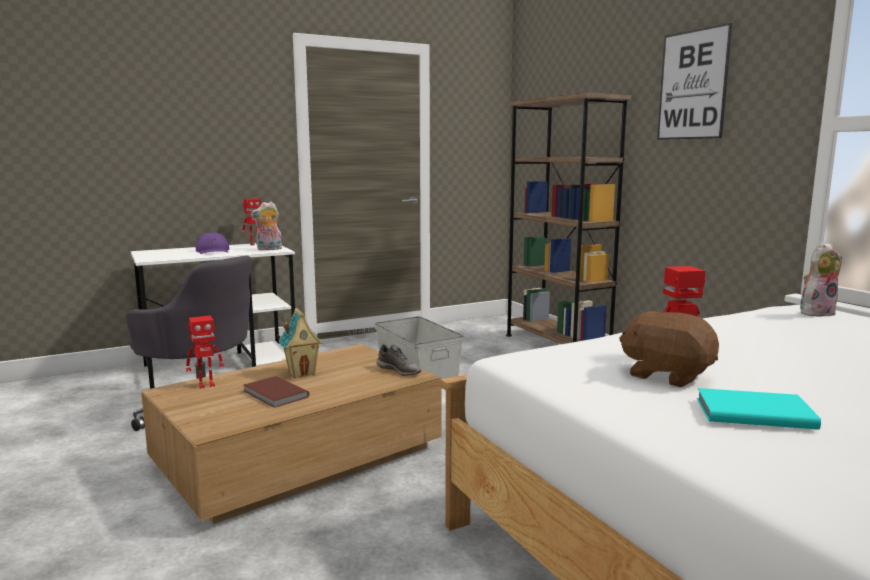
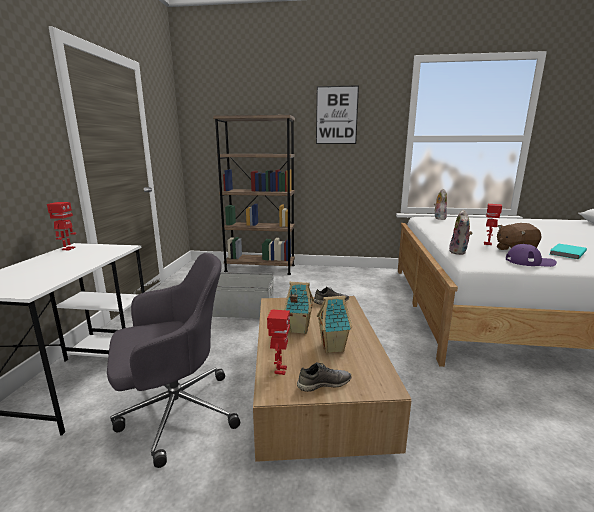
camera: 55 degrees left, 5 degrees up
(195, 405) = (324, 383): none -> grey shoe
(213, 251) = (59, 264): purple cap -> purple cap (529, 261)
(268, 249) = (110, 249): plush toy -> plush toy (459, 252)
(274, 394) = (333, 347): brown book -> toy house

